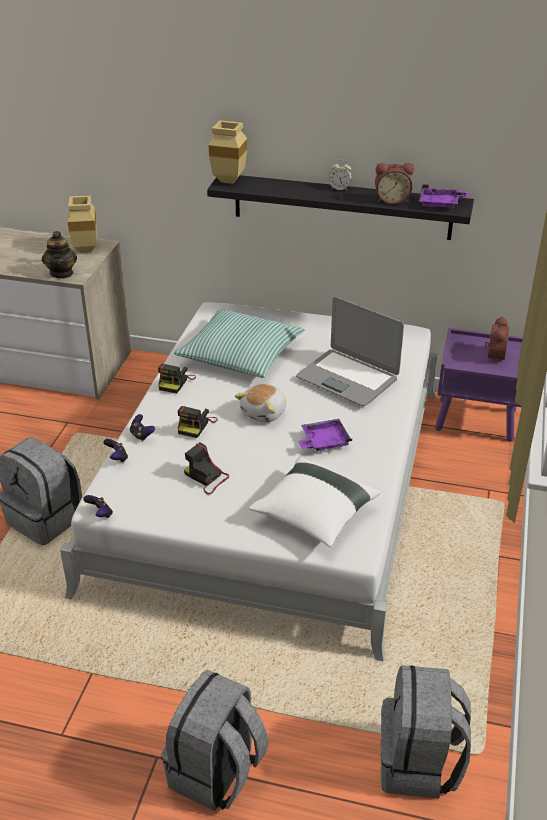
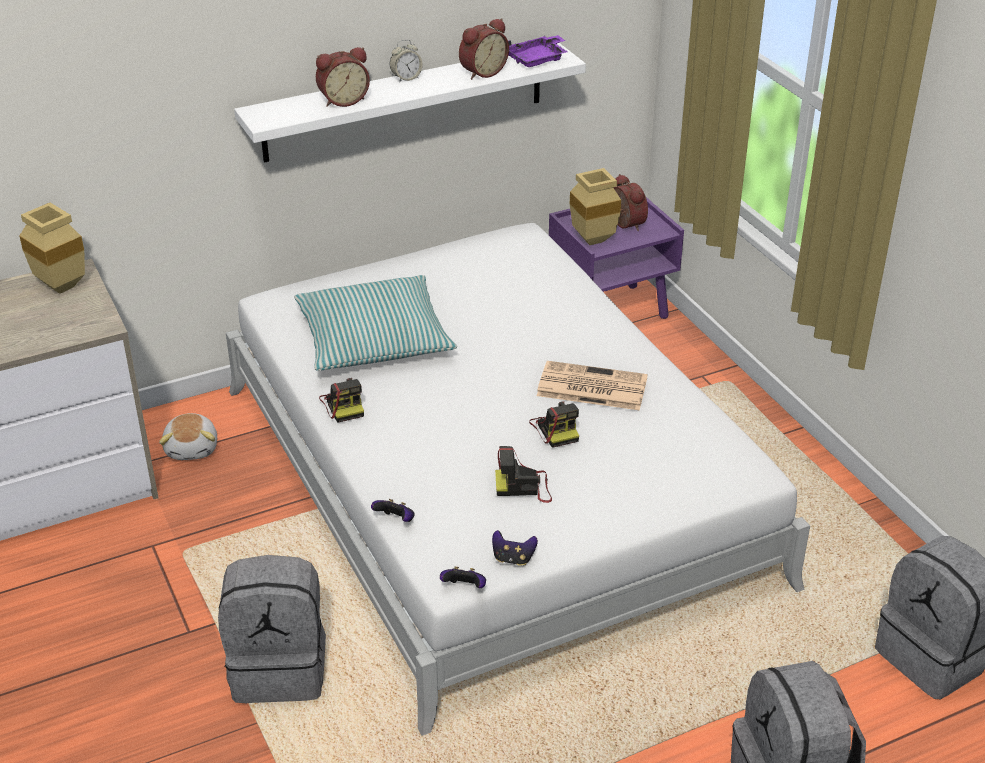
camera: 40 degrees left, 0 degrees up
(62, 273) = (74, 329): teapot -> none
(141, 435) = (388, 482): game controller -> game controller (513, 558)
(196, 425) = (437, 439): camera -> camera (556, 429)
(227, 181) = (262, 115): beige vase -> beige vase (591, 241)
(265, 413) = (492, 388): plush toy -> plush toy (193, 448)
(283, 188) = (343, 100): none -> alarm clock
(314, 515) = (676, 463): white pillow -> none
(323, 442) = (590, 387): purple tray -> newspaper
(342, 206) = (404, 102): black shelf -> white shelf
(347, 378) = (528, 310): laptop -> none

